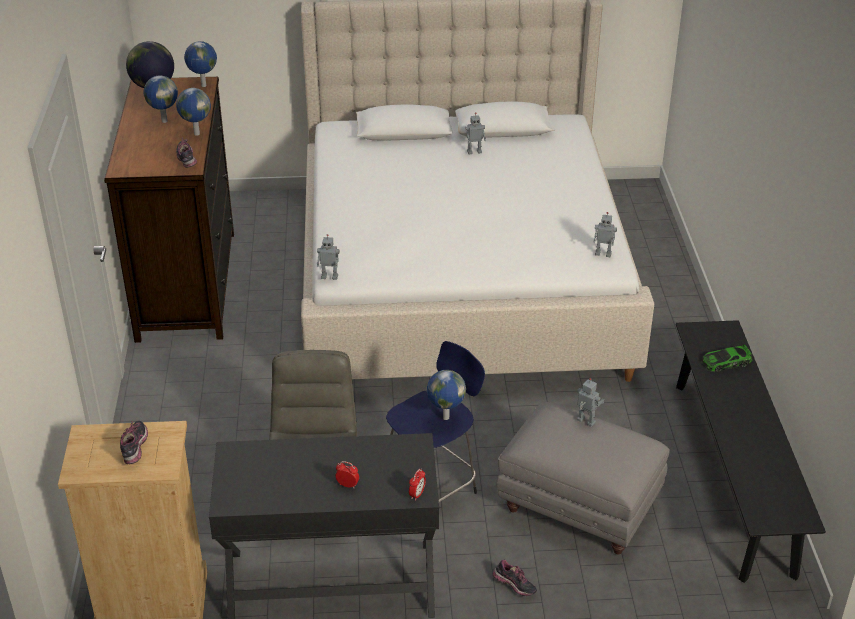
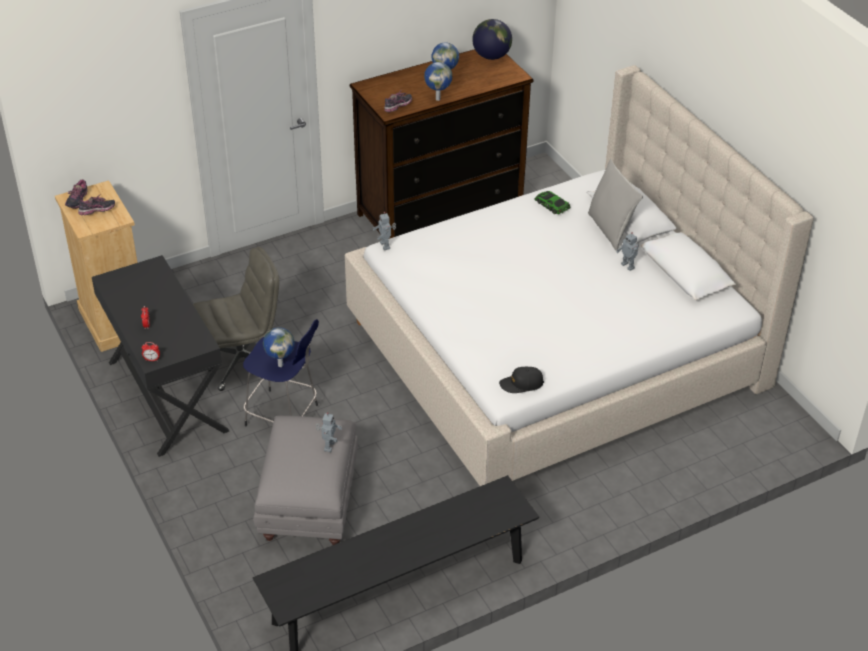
camera: 65 degrees right, 5 degrees up
(203, 85) = (511, 77): globe -> none
(414, 145) = (610, 229): none -> grey pillow
(514, 587) = (206, 489): shoe -> shoe (77, 201)
(603, 253) = (521, 384): toy robot -> black cap
(725, 362) = (468, 519): toy car -> toy car (552, 205)

